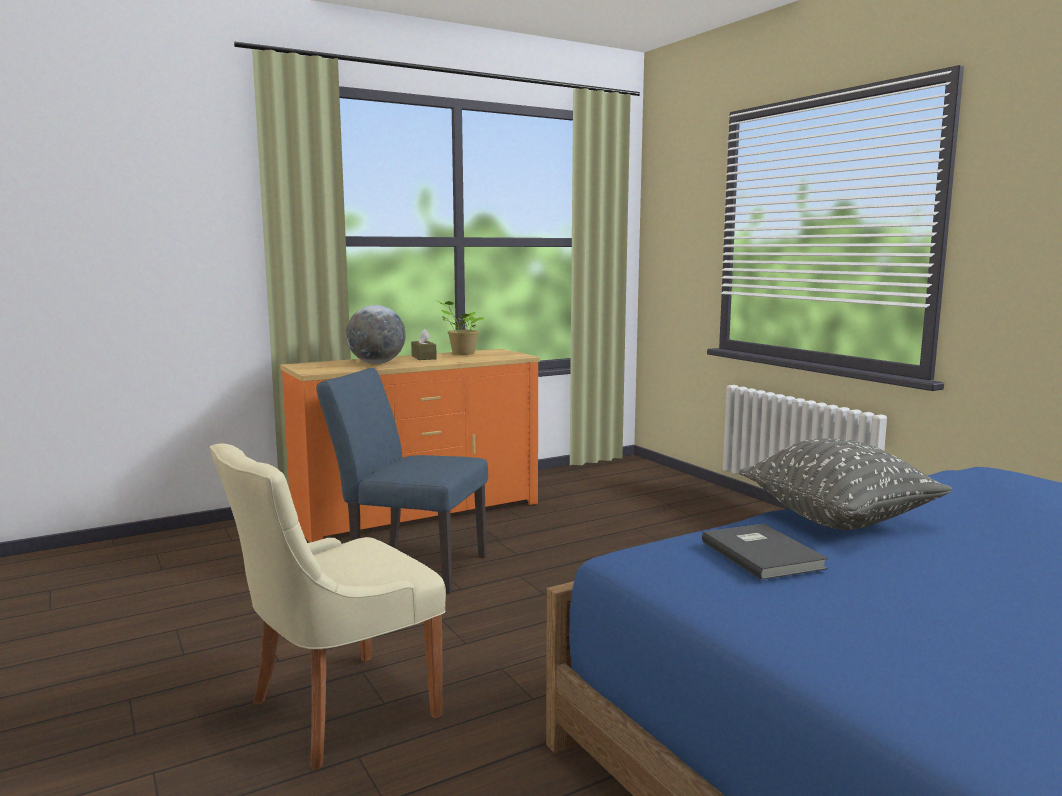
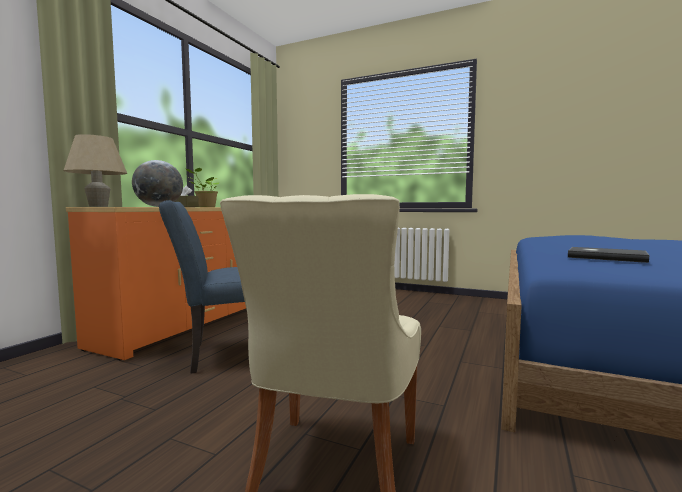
camera: 35 degrees left, 5 degrees down
(309, 364) = (98, 206): none -> beige table lamp
(838, 519) = (567, 248): grey pillow -> none

